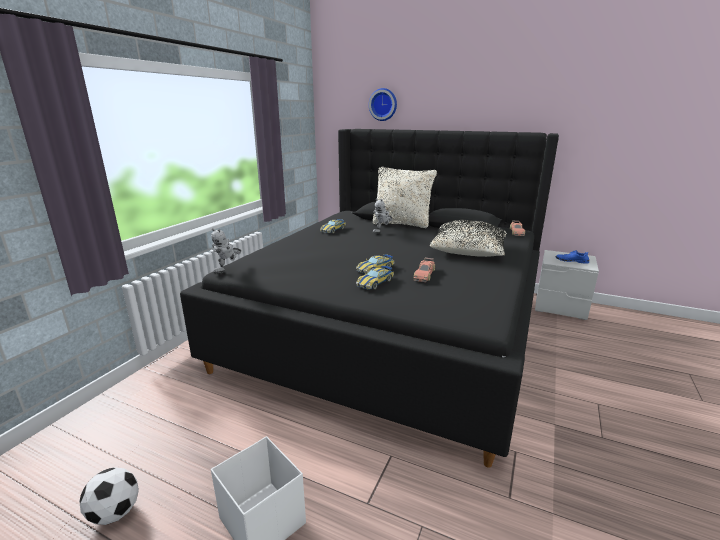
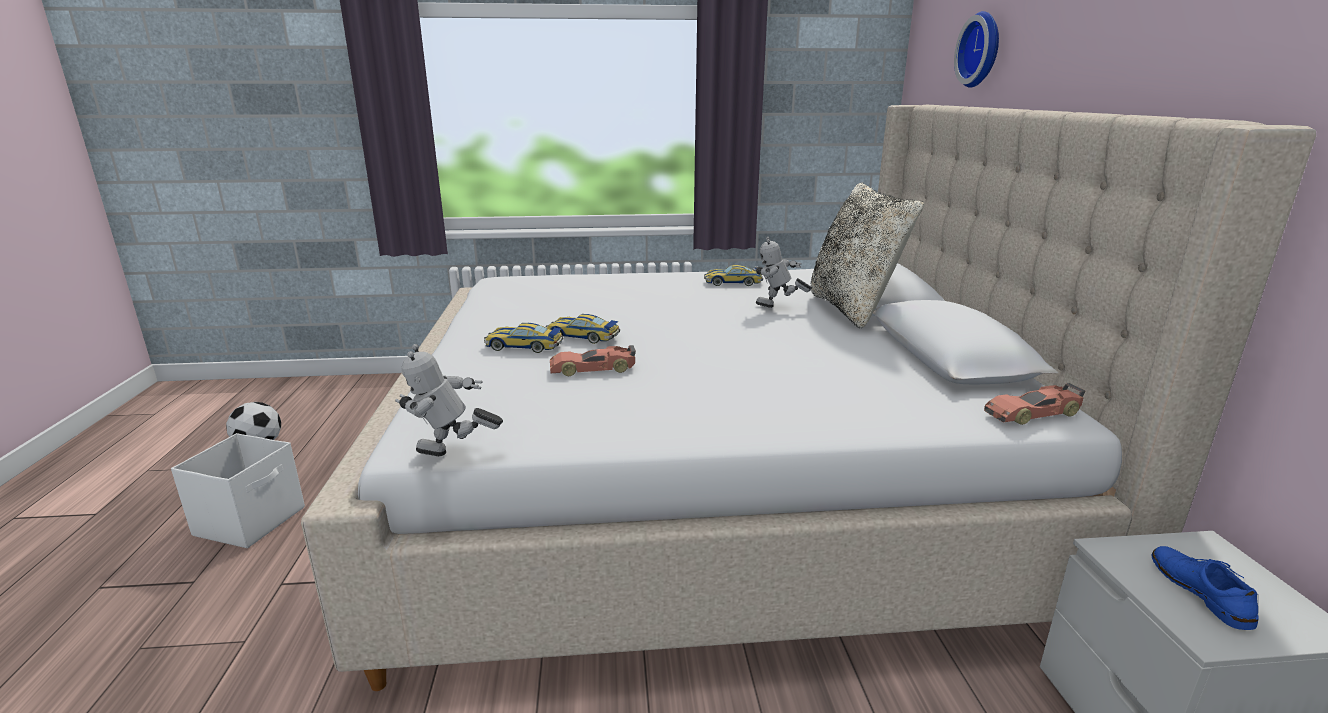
camera: 60 degrees right, 0 degrees up
(228, 270) = (499, 279): toy robot -> toy robot (452, 457)
(393, 327) = (713, 488): black bed -> beige bed
(468, 250) = (785, 382): beige pillow -> none

